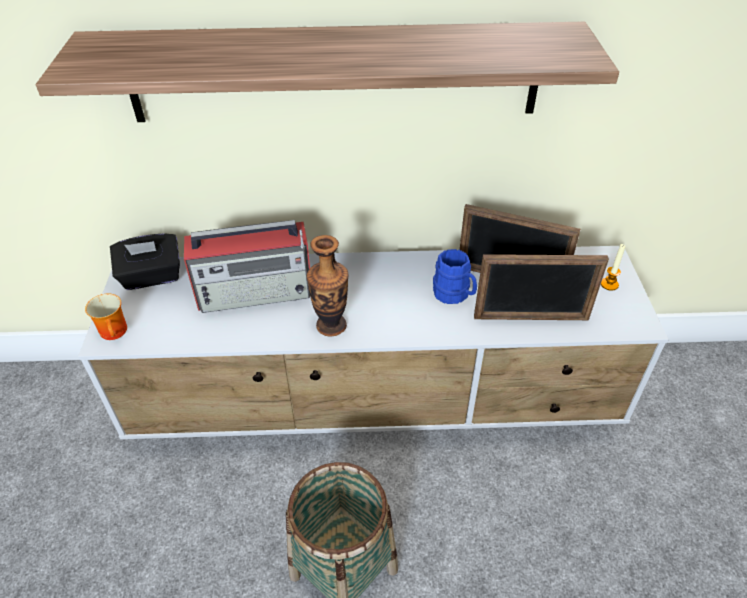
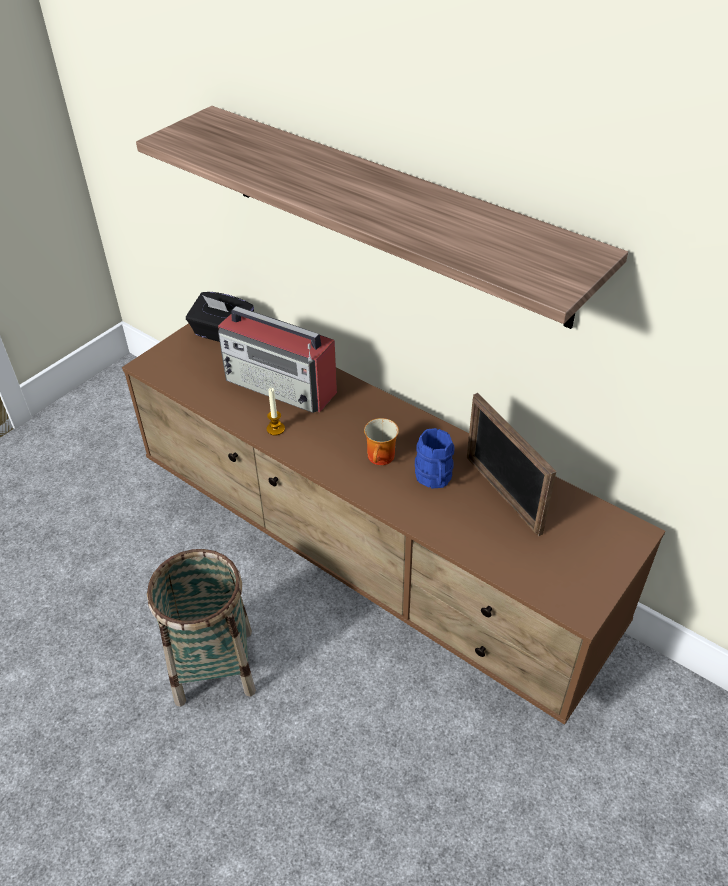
camera: 40 degrees right, 0 degrees up
(116, 332) = (160, 363): mug -> mug (382, 458)
(331, 326) = (306, 445): vase -> none
(377, 404) = (368, 558): white tv stand -> brown tv stand
(531, 318) = (478, 539): picture frame -> none
(609, 284) = (597, 556): candle -> candle (275, 429)

